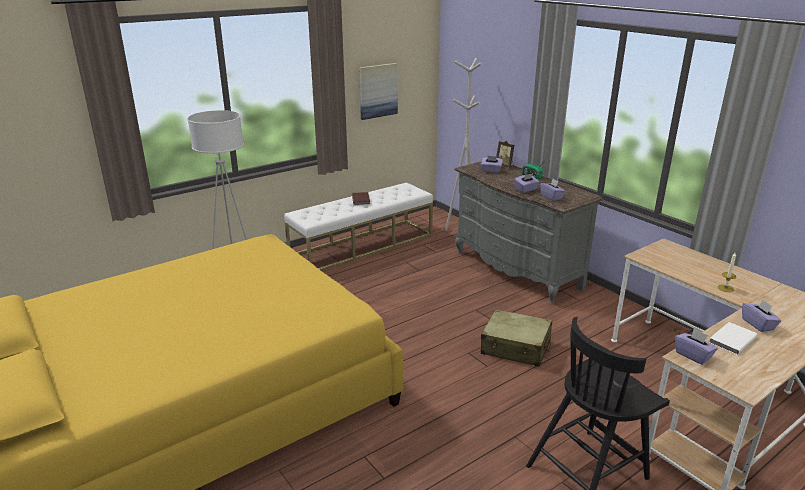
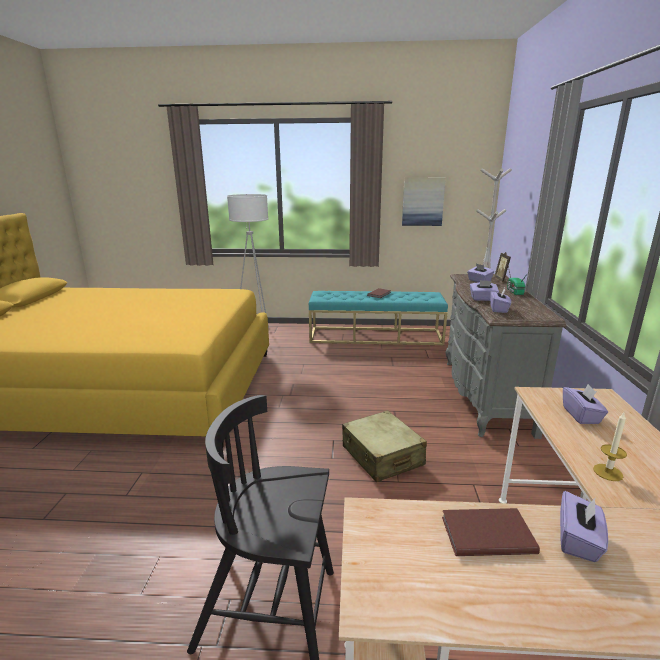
camera: 40 degrees right, 5 degrees down
(362, 245) = (375, 336): white bench -> turquoise bench
(693, 355) = (385, 519): purple tissue box -> purple tissue box (581, 415)
(731, 339) = (485, 533): white book -> brown book

